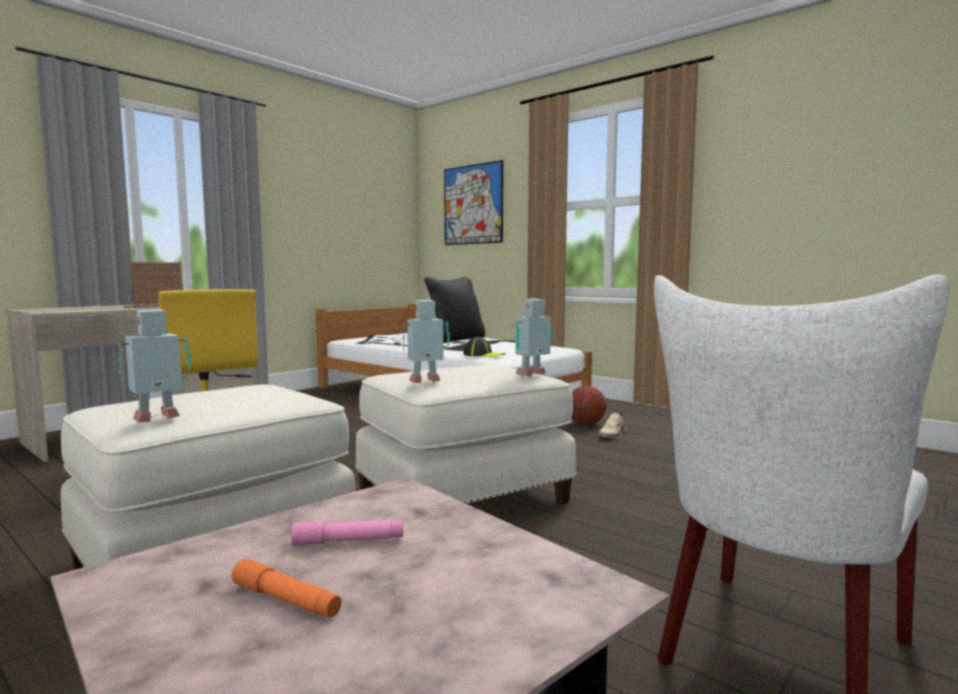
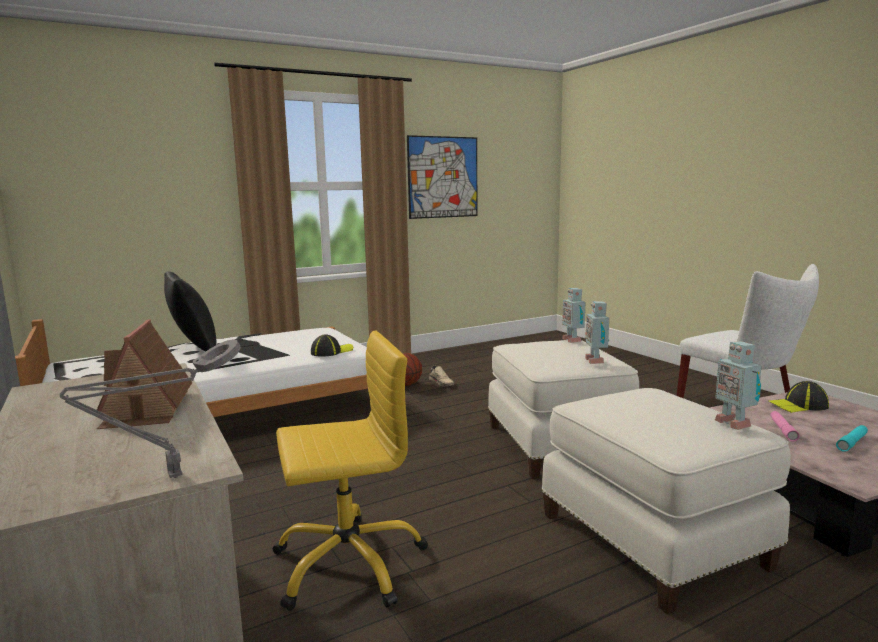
camera: 70 degrees left, 5 degrees up
(40, 311) = (169, 477): none -> grey table lamp
(286, 600) = (852, 442): orange flashlight -> turquoise flashlight
(472, 204) = (127, 175): picture -> picture (443, 177)
(509, 569) = (798, 405): none -> cap

